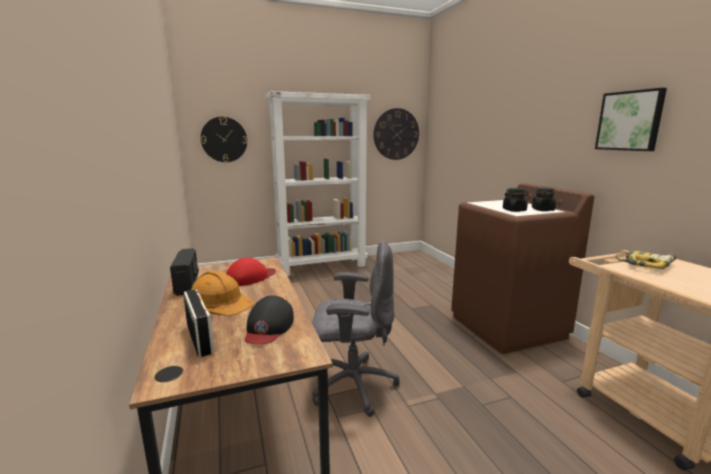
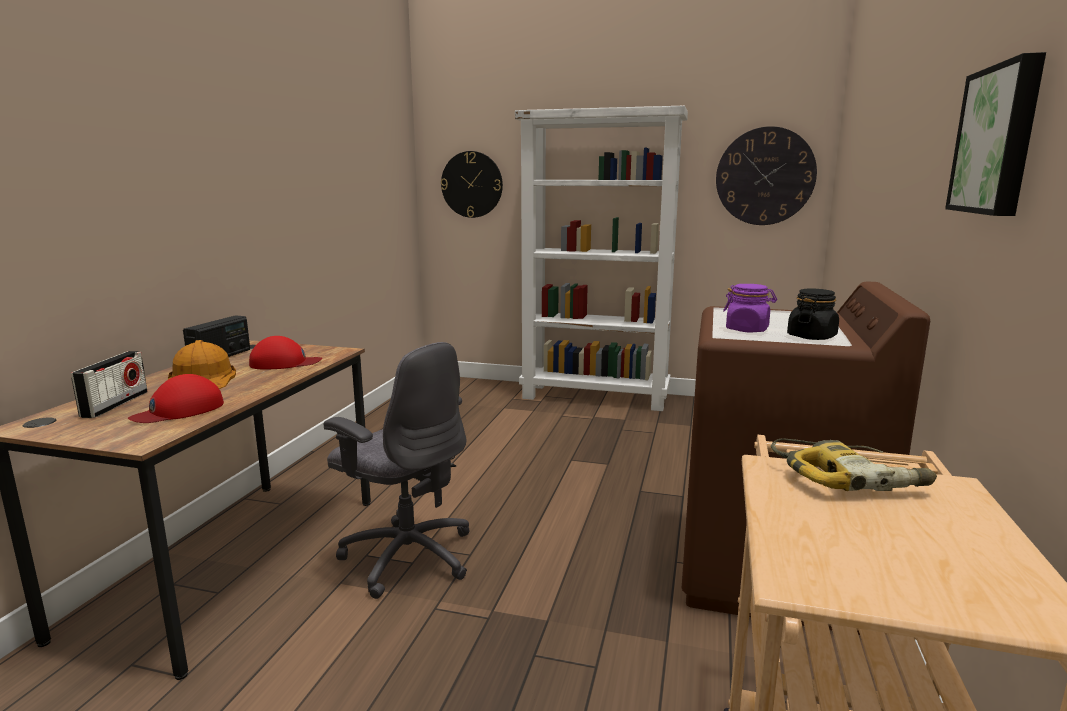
camera: 35 degrees right, 0 degrees up
(268, 327) = (179, 410): black cap -> red cap
(514, 210) = (747, 329): black jar -> purple jar

